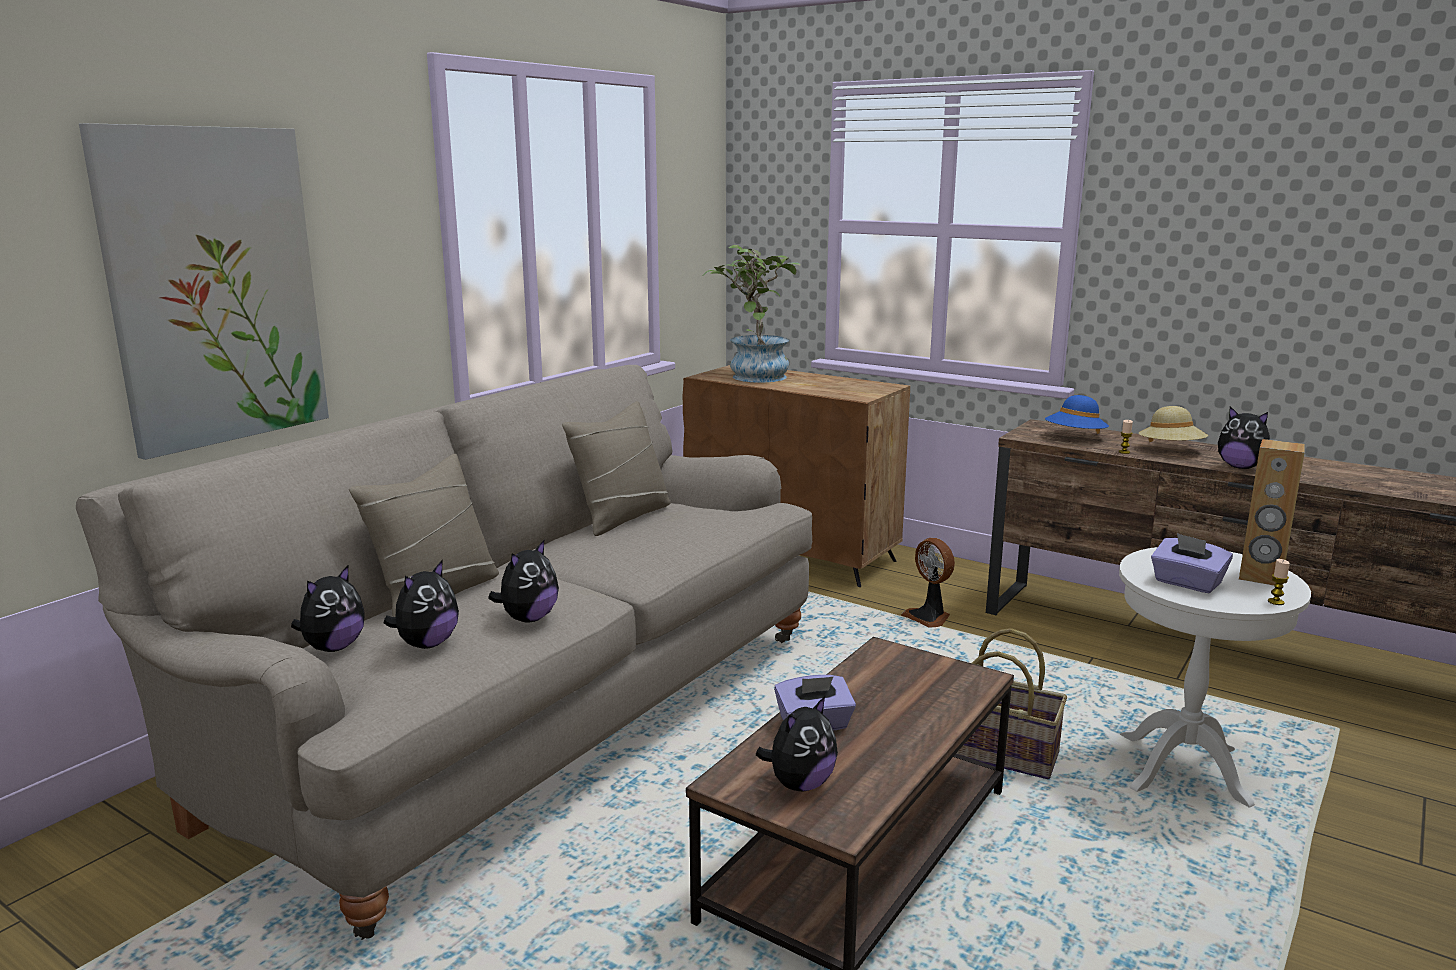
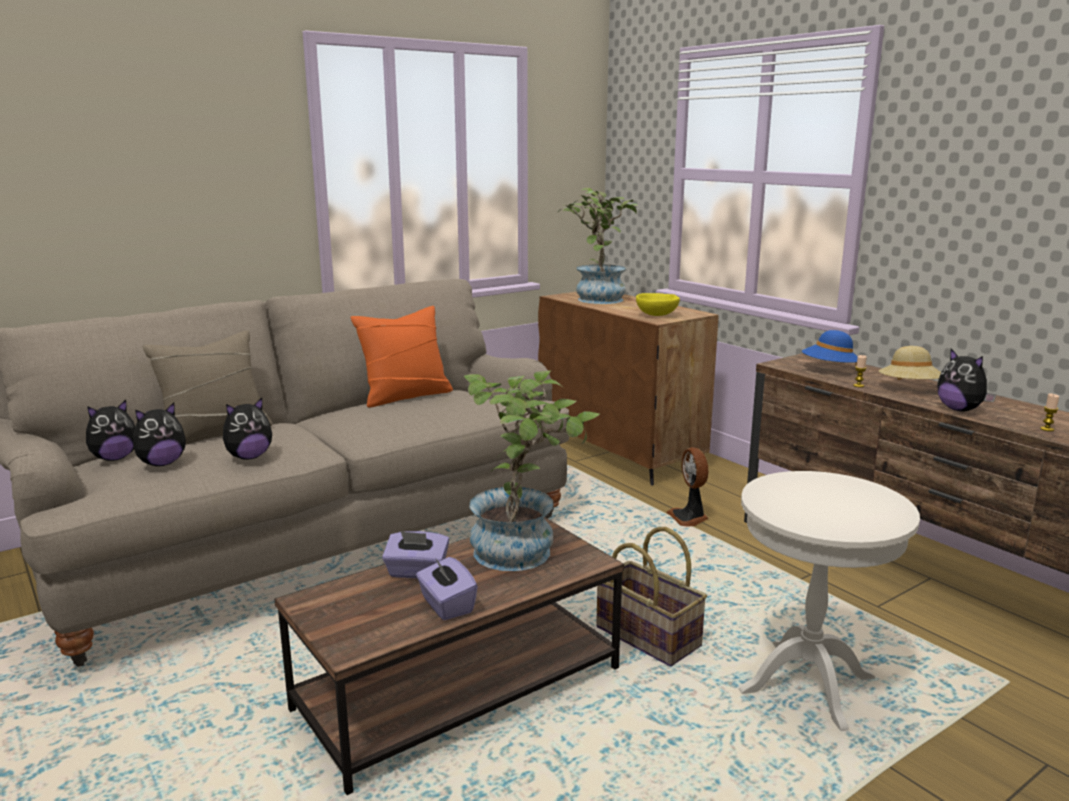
camera: 20 degrees right, 0 degrees up
(215, 287) = (114, 200): picture -> none
(622, 517) = (405, 396): beige pillow -> orange pillow
(799, 784) = (355, 612): plush toy -> none
(849, 391) = (656, 315): none -> yellow bowl
(899, 678) = (524, 549): none -> potted plant
(1187, 583) = (793, 504): purple tissue box -> purple tissue box (446, 605)
(1261, 577) = (876, 509): brown speaker -> none
(1275, 602) = (860, 532): candle -> candle (1047, 429)

